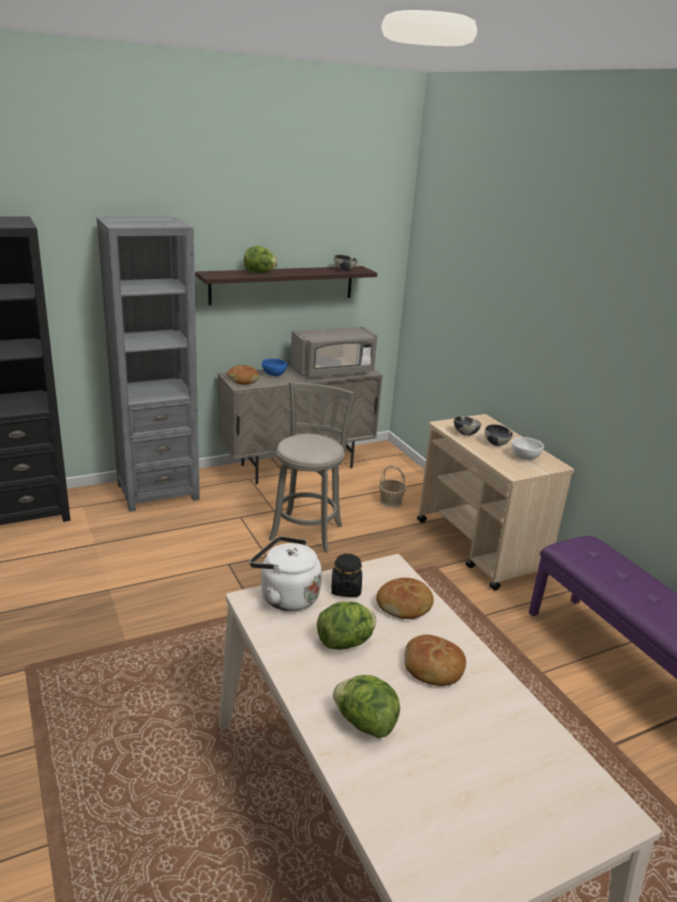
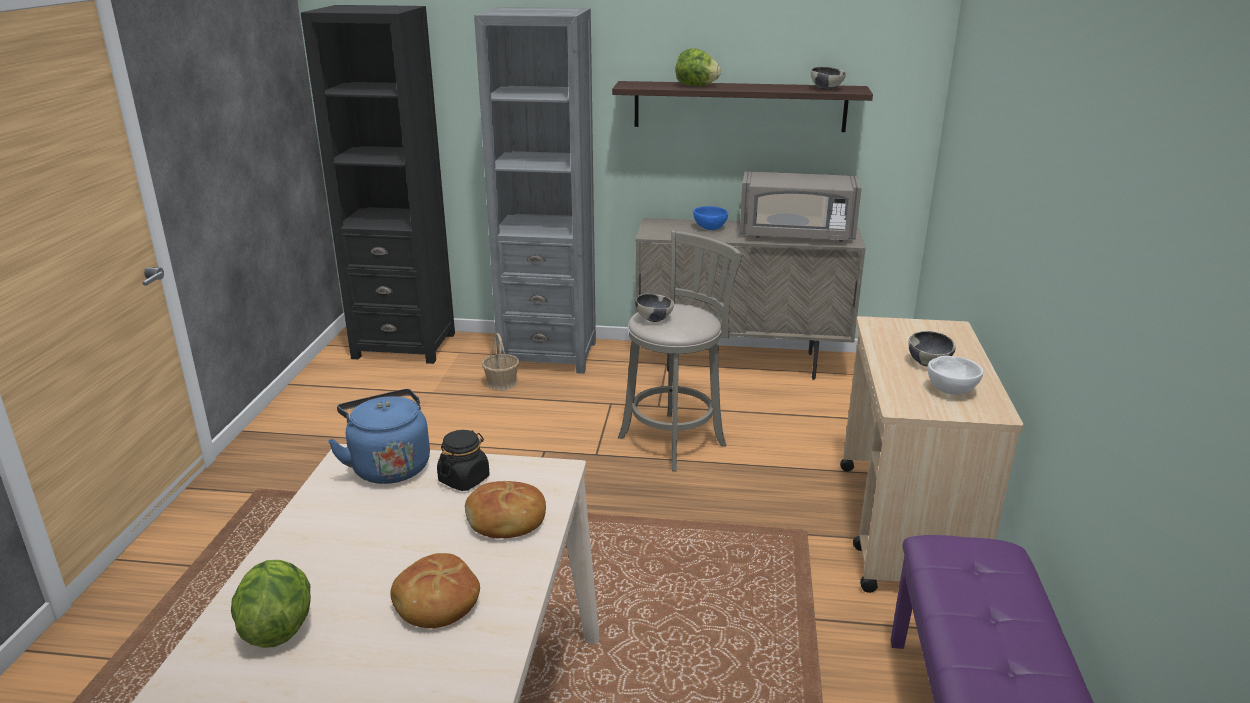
camera: 35 degrees right, 0 degrees up
(243, 380) = (663, 229): bread -> none
(285, 596) = (388, 466): white kettle -> blue kettle
(346, 642) = (381, 535): lettuce -> none
(390, 501) = (827, 433): basket -> basket (502, 383)
(465, 433) = (894, 340): bowl -> bowl (654, 319)

